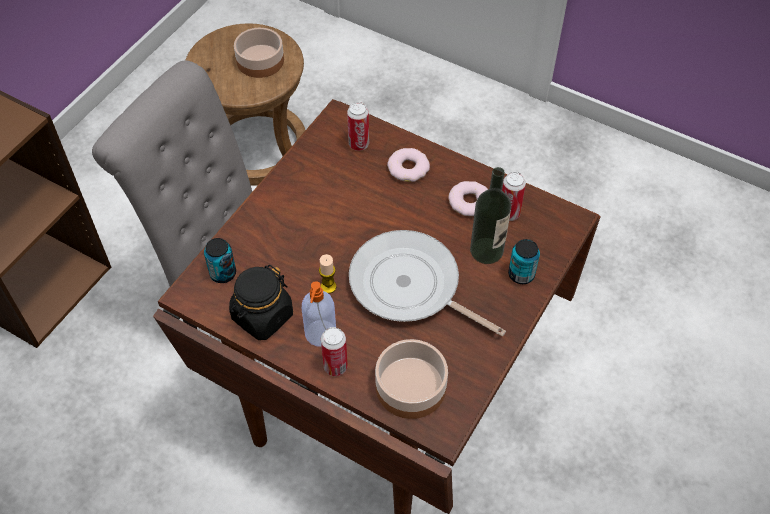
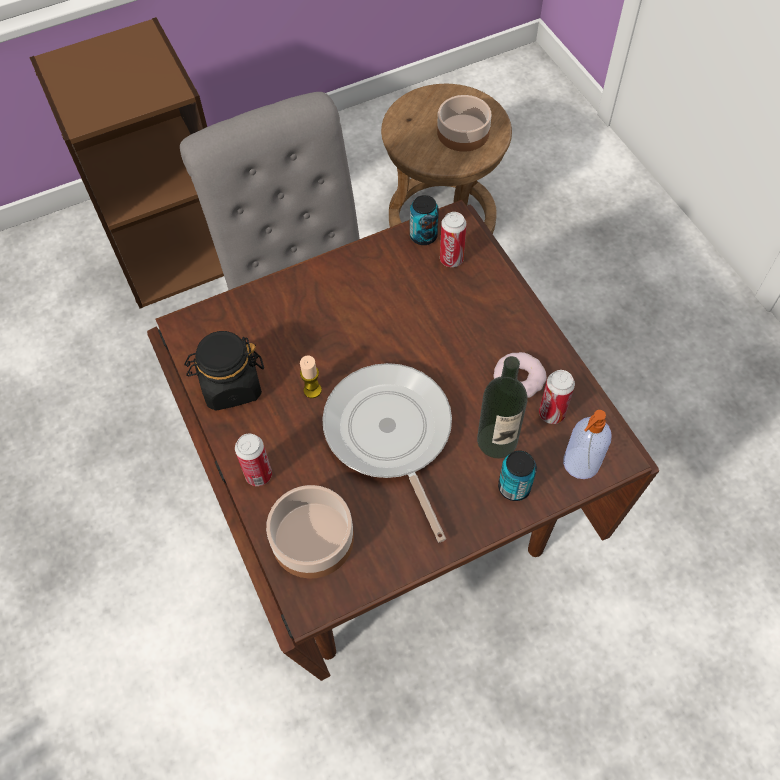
camera: 35 degrees right, 5 degrees up
(223, 273) = (228, 323): can -> can (423, 236)
(320, 334) = (269, 434): soap dispenser -> soap dispenser (580, 464)
(408, 168) = (482, 309): donut -> none

